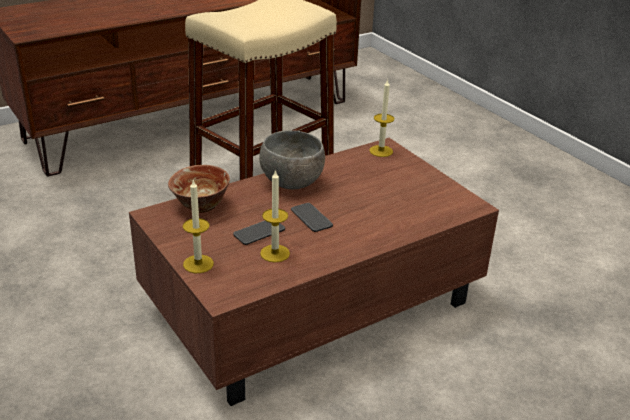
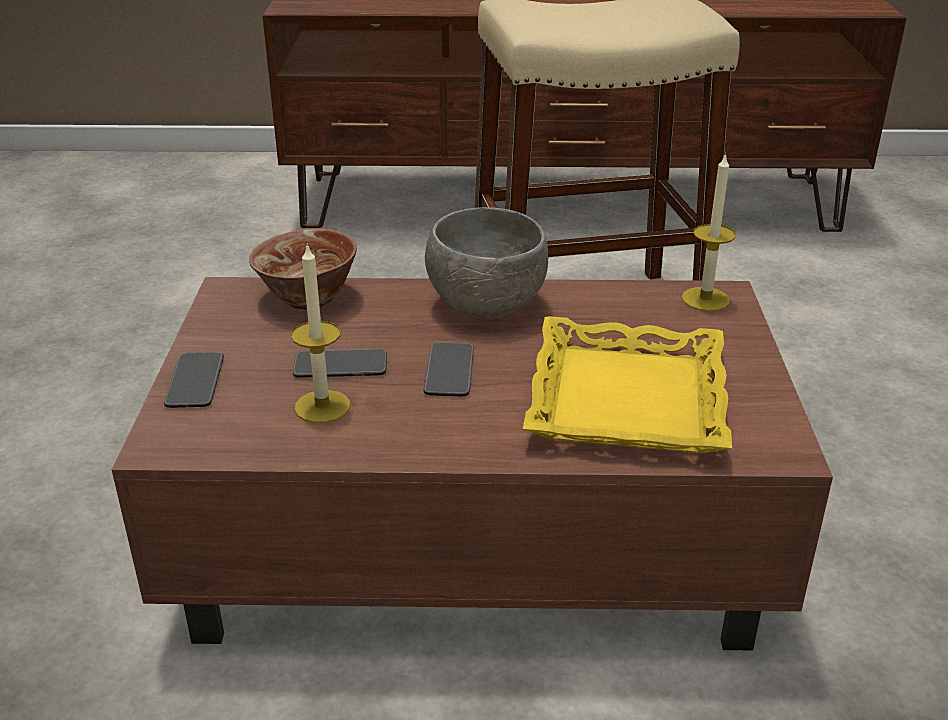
camera: 35 degrees right, 0 degrees up
(198, 264) = (195, 381): candle -> phone
(396, 205) = (625, 398): none -> yellow tray

